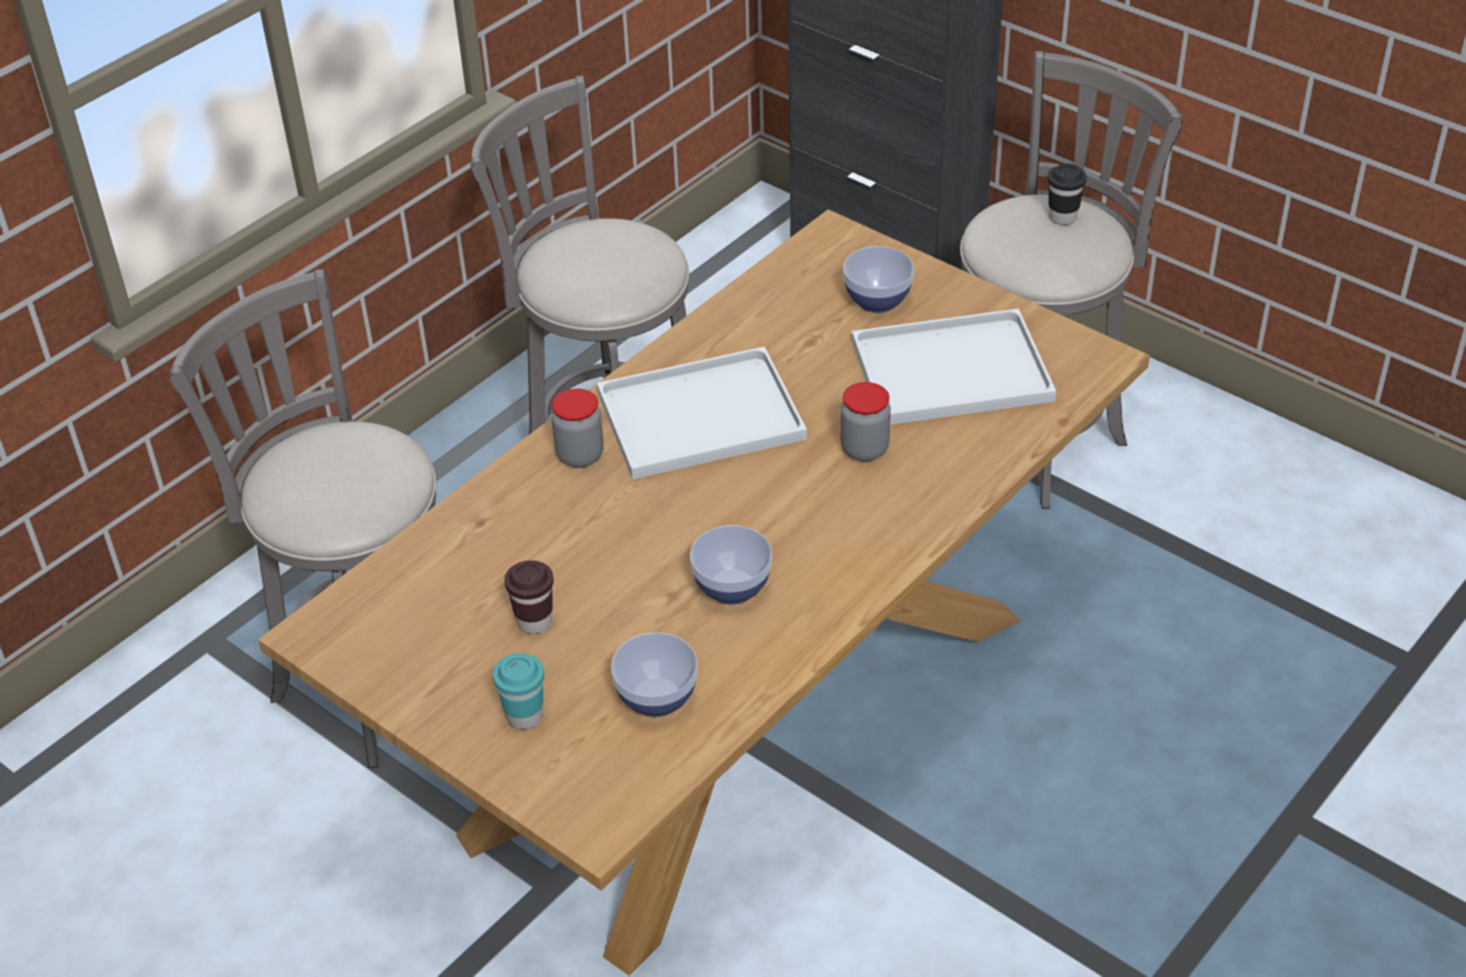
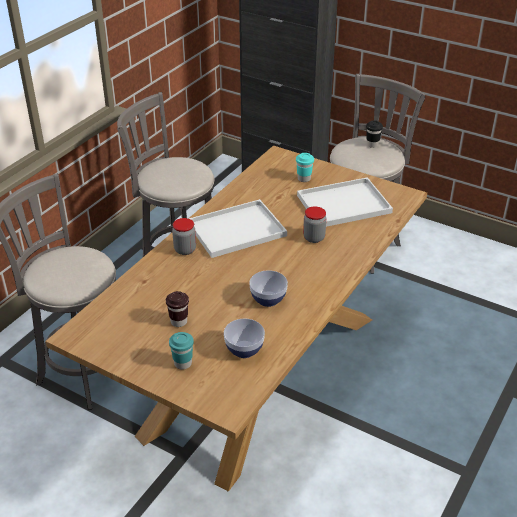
camera: 10 degrees left, 5 degrees down
(877, 300) = (304, 179): bowl -> turquoise cup

